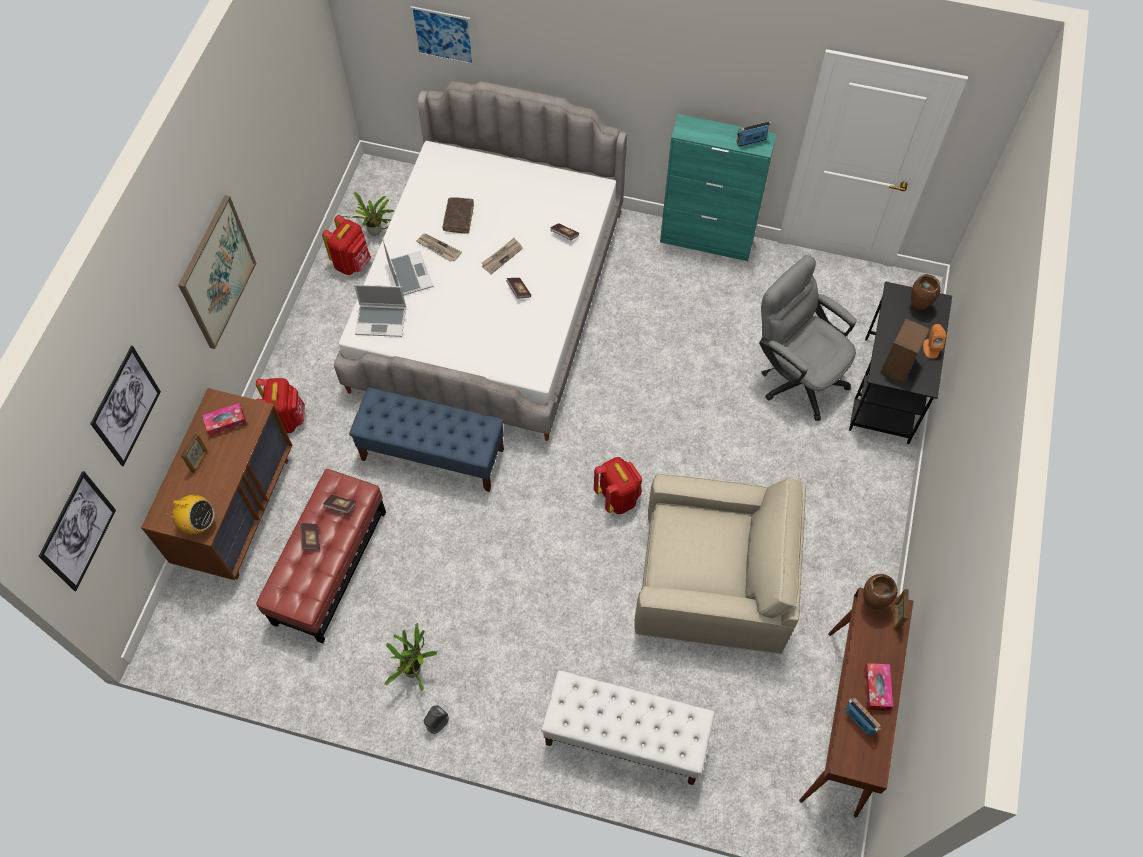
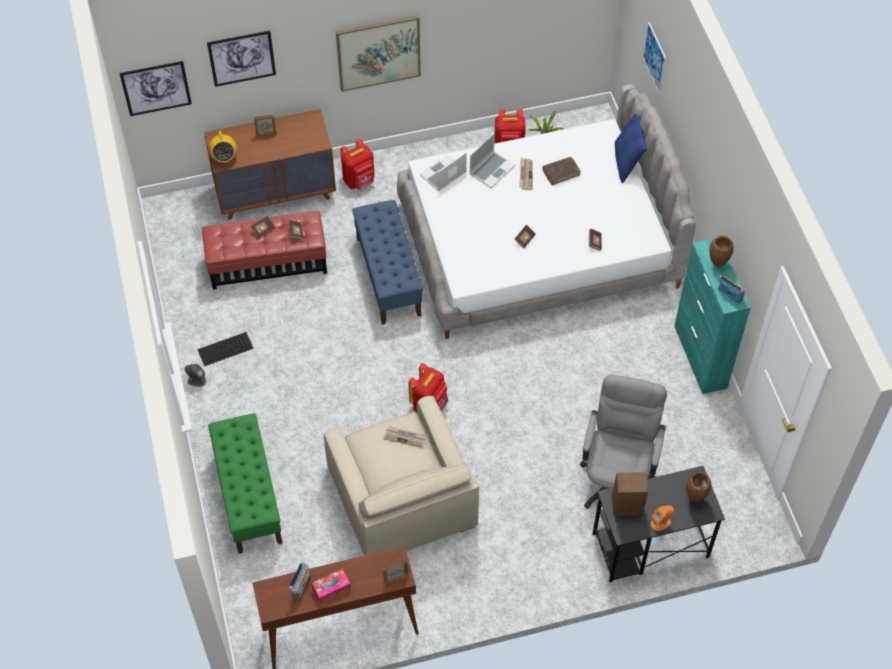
camera: 60 degrees right, 5 degrees down
(226, 423) = (301, 132): tissue box -> none
(382, 320) = (443, 174): laptop -> laptop turned 75 degrees clockwise
(414, 668) = (225, 348): potted plant -> keyboard
(486, 158) = (627, 161): none -> blue pillow
(502, 256) = (547, 215): newspaper -> newspaper (405, 437)
(625, 737) = (248, 496): white bench -> green bench
(872, 603) = (396, 559): brown vase -> brown vase (717, 264)

